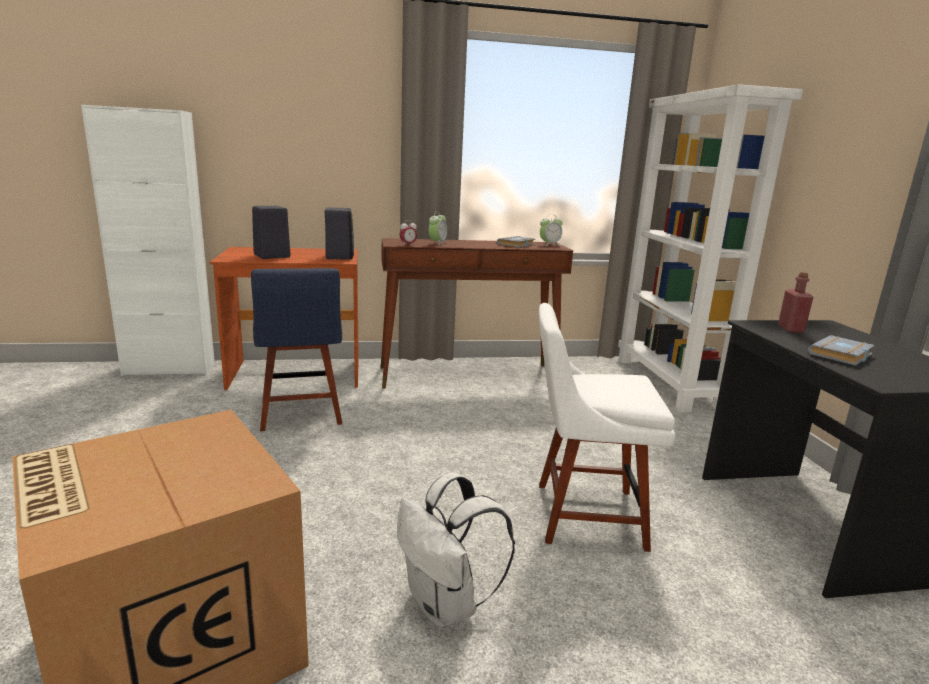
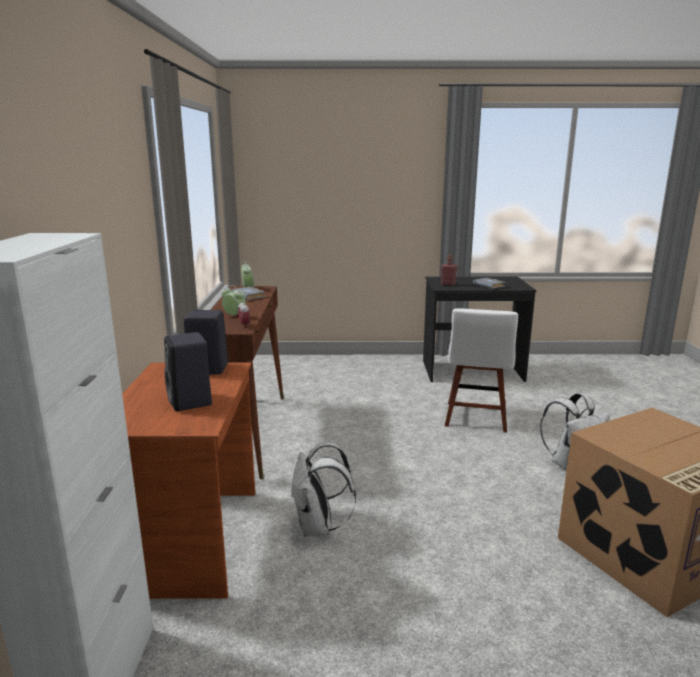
camera: 80 degrees left, 0 degrees up
(301, 414) = (318, 528): blue chair -> white backpack
(669, 383) = (293, 363): white bookcase -> none

